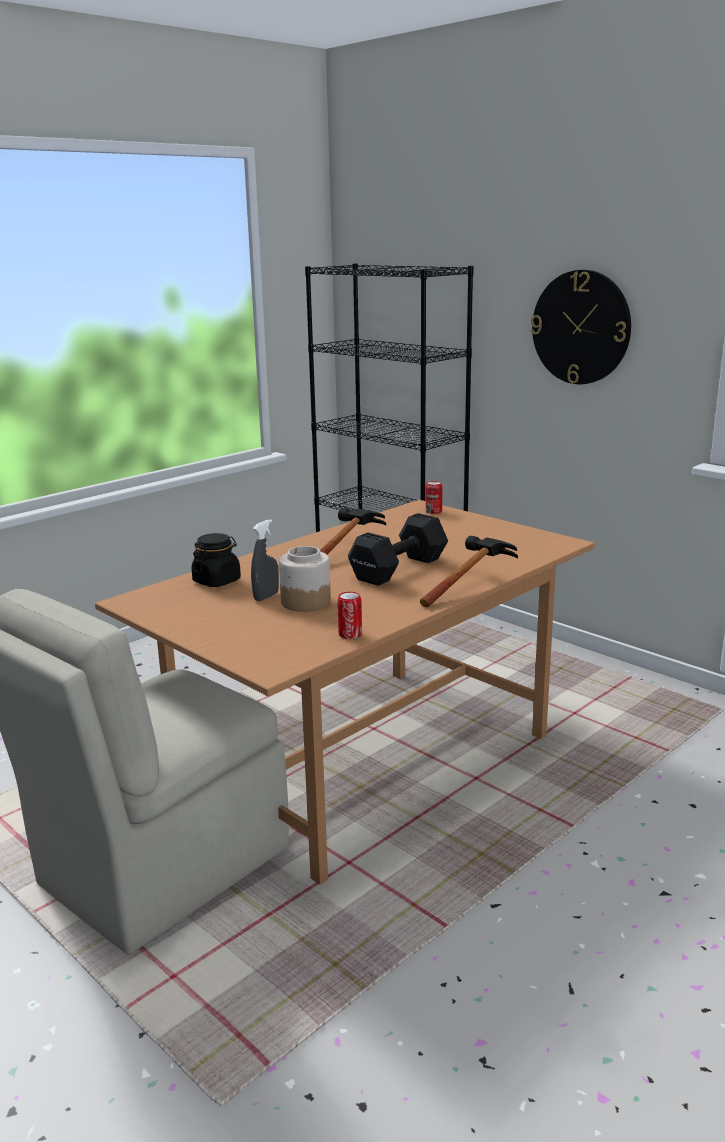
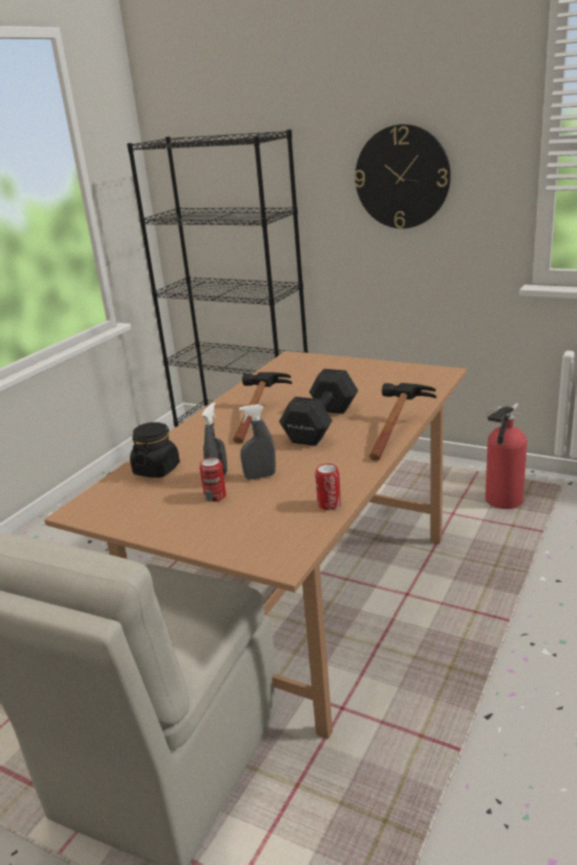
camera: 15 degrees left, 5 degrees up
(305, 602) = (260, 476): jar -> grey spray bottle
(433, 511) = (307, 360): can -> can (215, 496)
(639, 713) = (502, 502): none -> fire extinguisher

